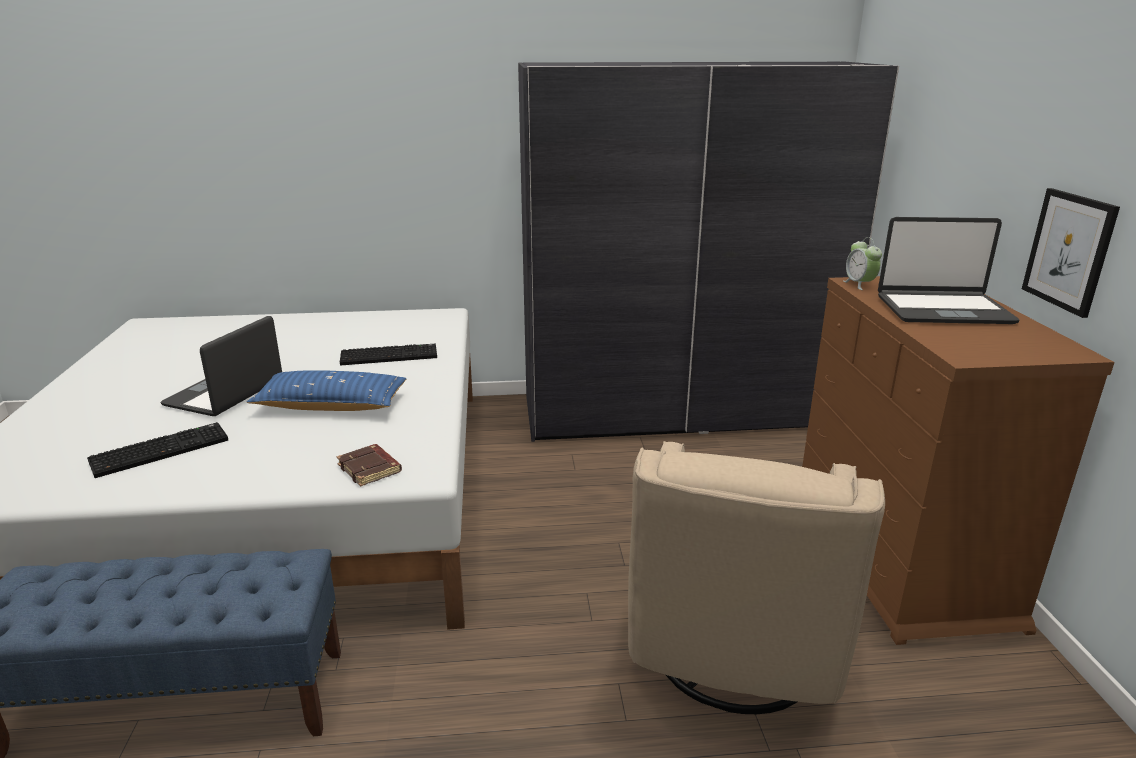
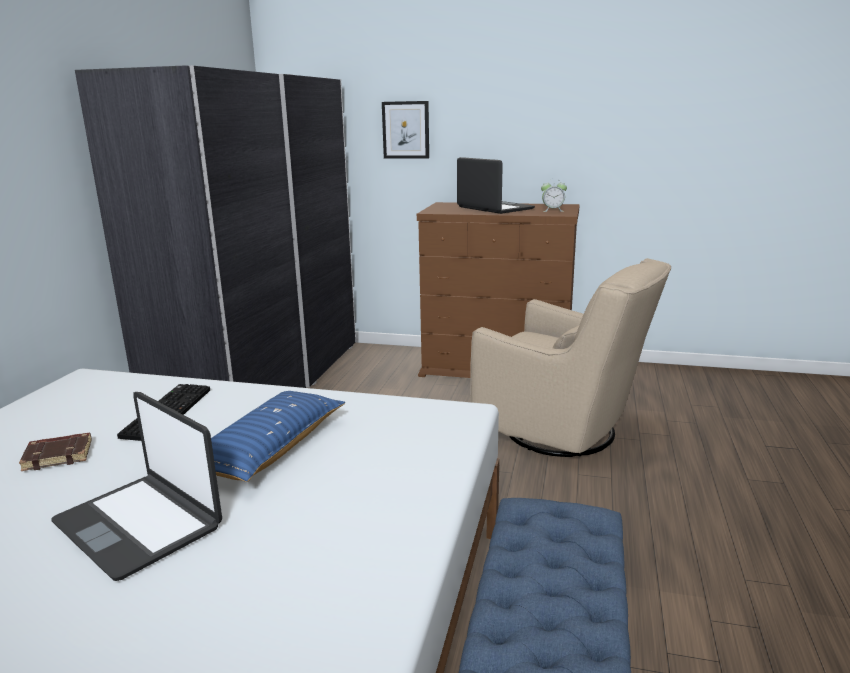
camera: 70 degrees left, 5 degrees down
(161, 450) = (284, 570): keyboard -> none
(370, 469) = (438, 433): brown book -> brown book (59, 455)
(859, 284) = (437, 211): alarm clock -> alarm clock (553, 210)
(943, 309) = (494, 208): laptop -> laptop turned 60 degrees counterclockwise
(1069, 251) = (525, 163): picture -> picture (406, 130)

